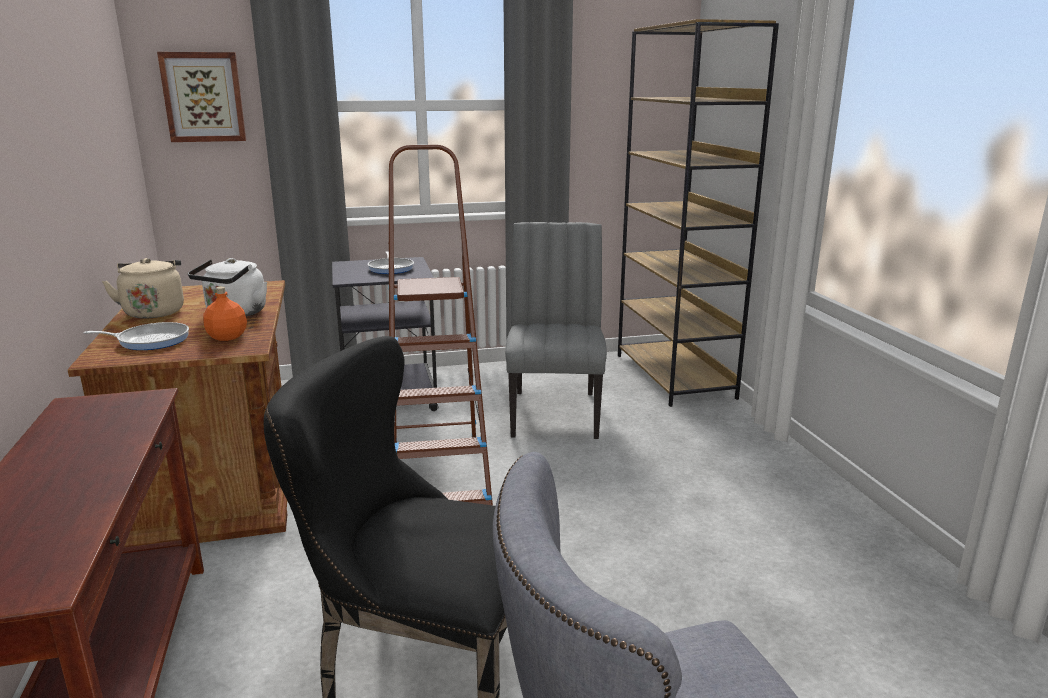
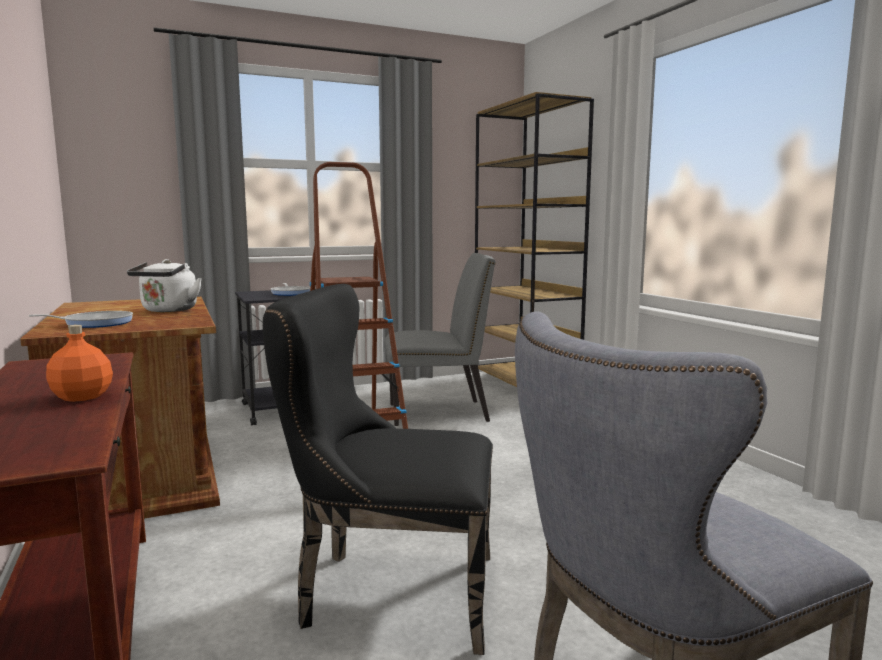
camera: 10 degrees left, 10 degrees down
(154, 312) = (88, 311): beige kettle -> none
(203, 97) = (123, 149): picture -> none
(228, 337) = (170, 320): orange bottle -> orange bottle (83, 397)
(555, 415) = (437, 413): grey chair -> grey chair turned 90 degrees clockwise

